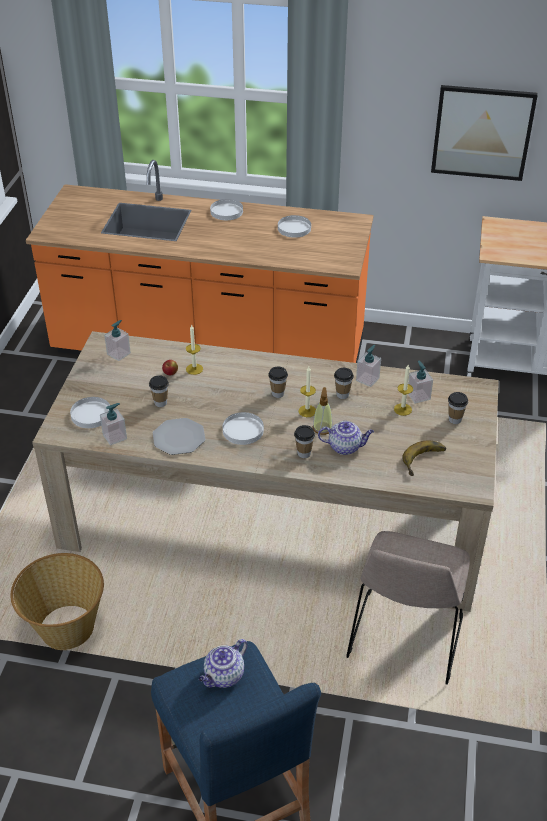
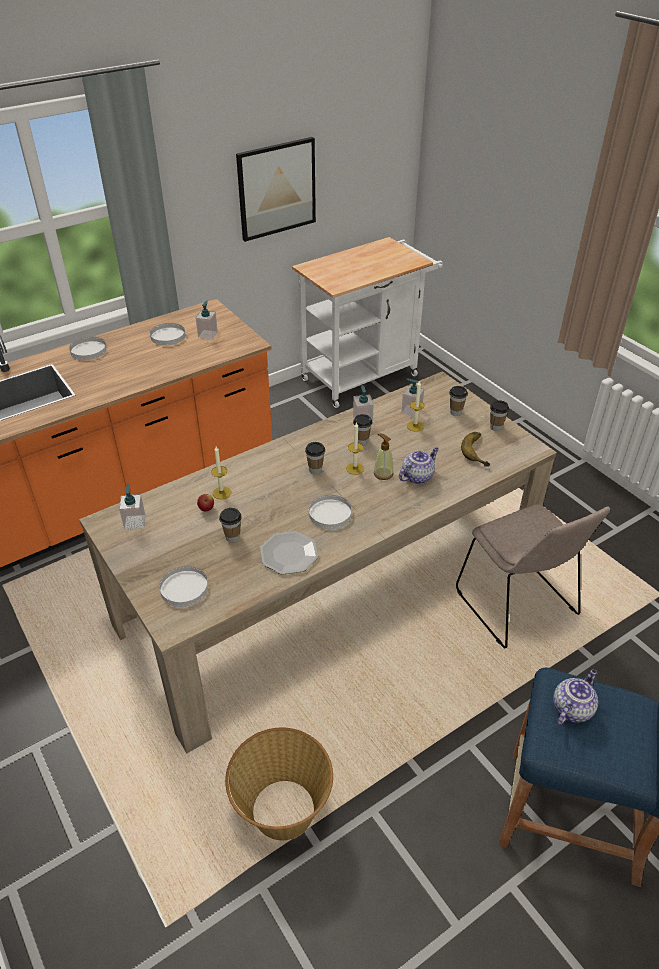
camera: 45 degrees left, 0 degrees up
(115, 437) = (233, 591): soap dispenser -> soap dispenser (208, 334)
(224, 676) = (572, 708): teapot -> teapot turned 135 degrees counterclockwise
(304, 453) = (397, 500): cup -> cup (496, 427)

